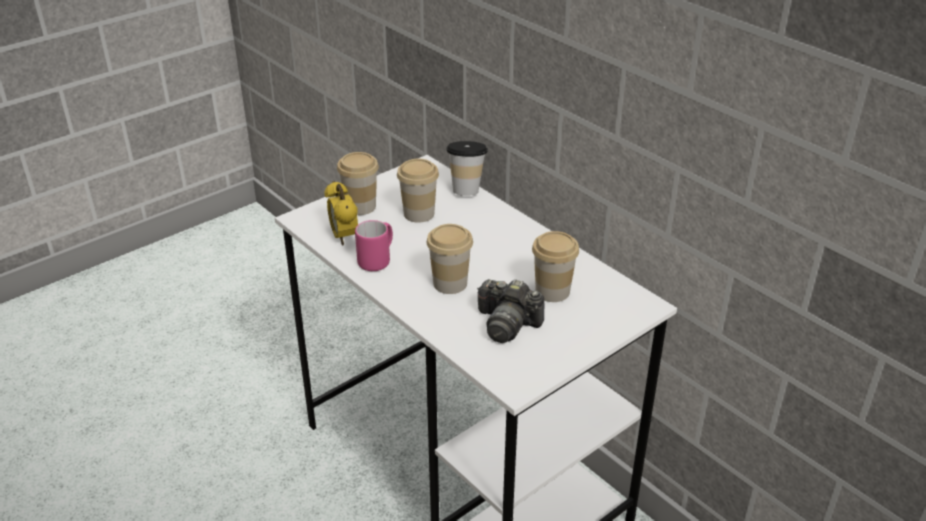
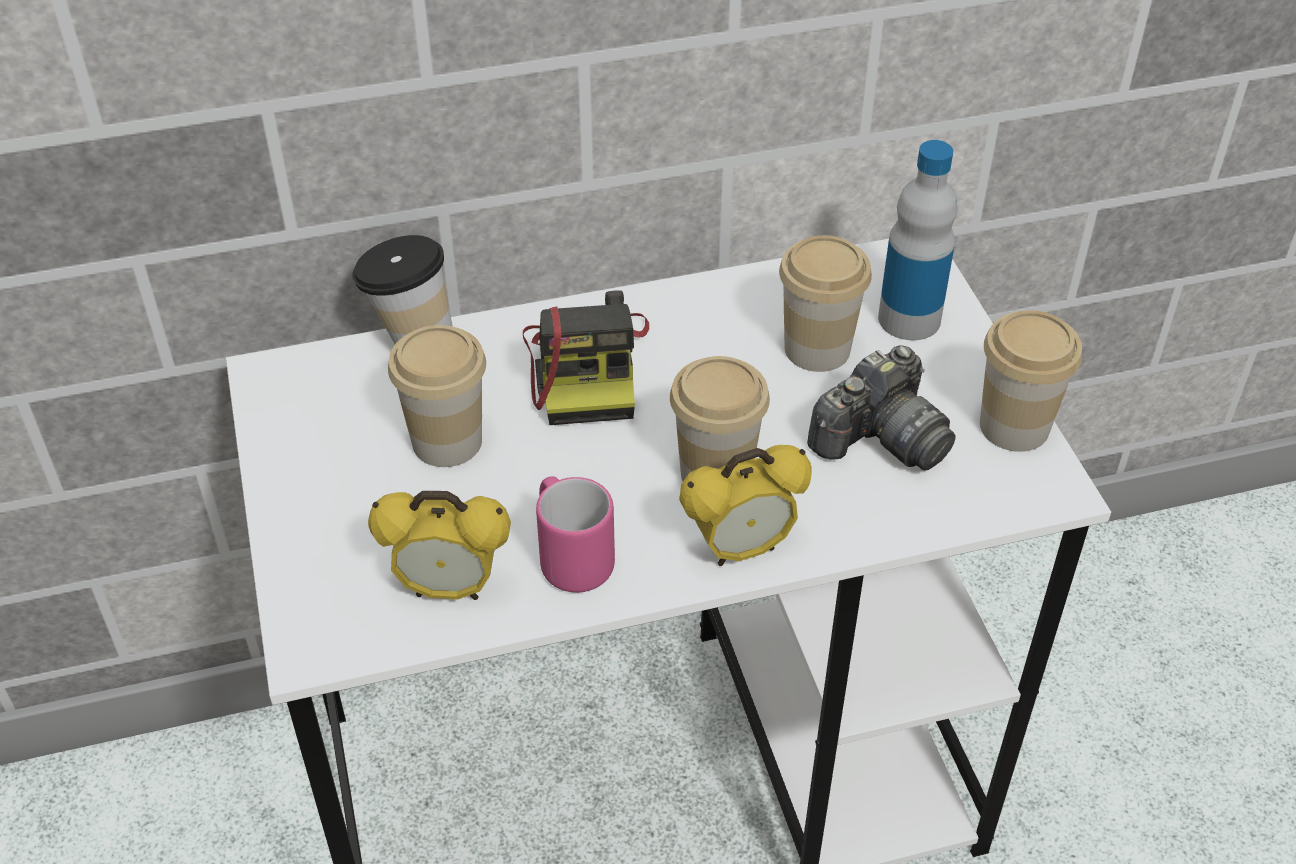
camera: 65 degrees left, 10 degrees up
(360, 206) = (348, 525): cup -> cup (1014, 426)
(410, 301) = (741, 549): none -> alarm clock
(487, 234) = (587, 368): none -> camera
(599, 314) = (909, 319): none -> bottle

